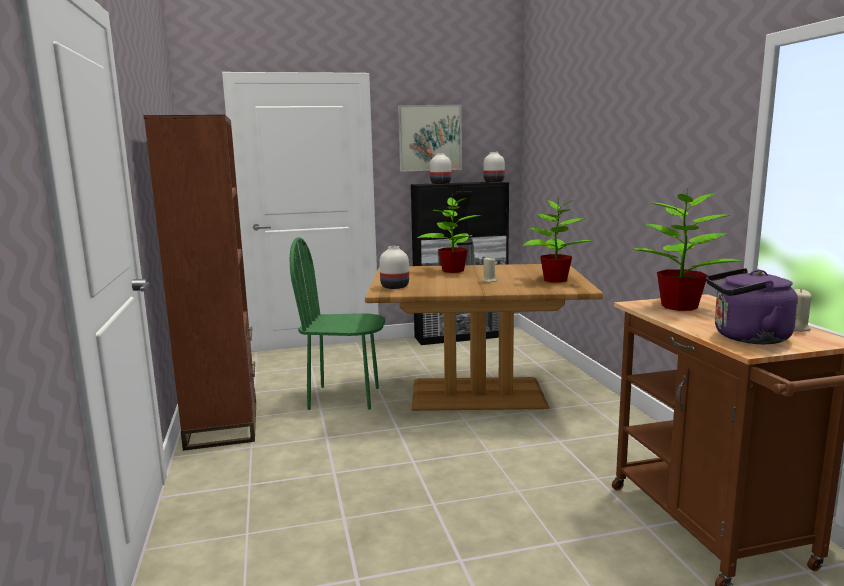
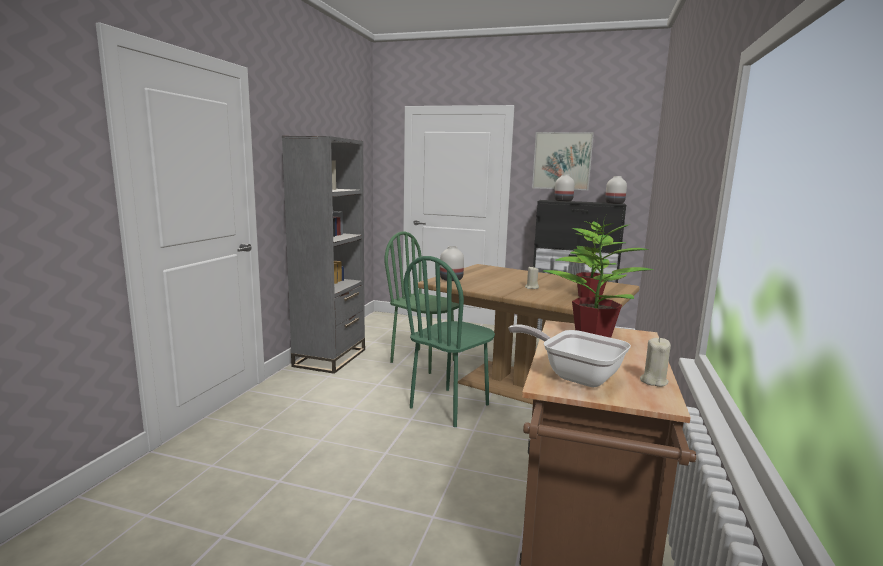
camera: 30 degrees right, 0 degrees up
(223, 425) = (330, 358): brown bookcase -> grey bookcase
(436, 436) = (450, 406): none -> green chair
(452, 270) = (522, 275): potted plant -> none
(746, 338) = (574, 375): purple kettle -> frying pan

